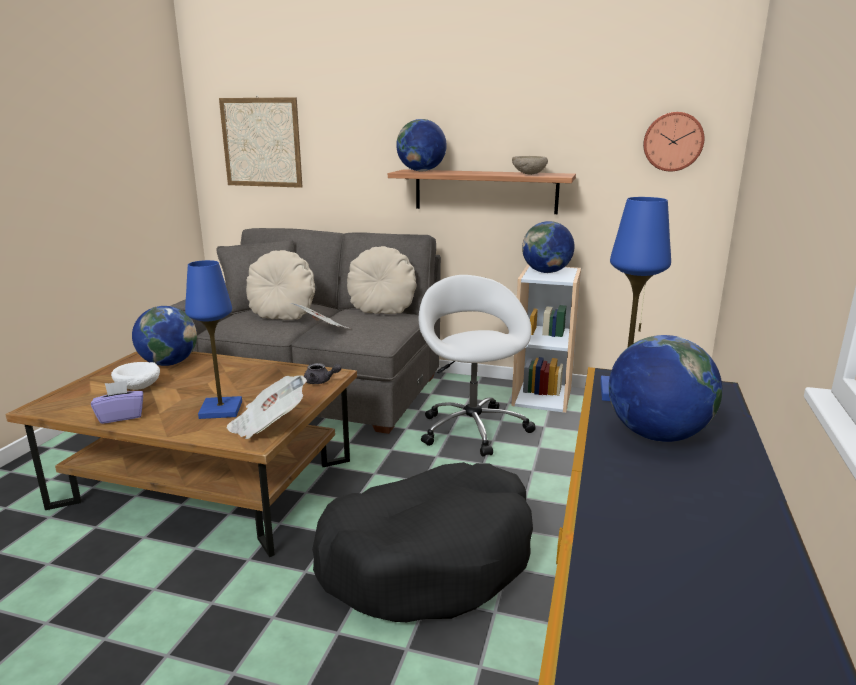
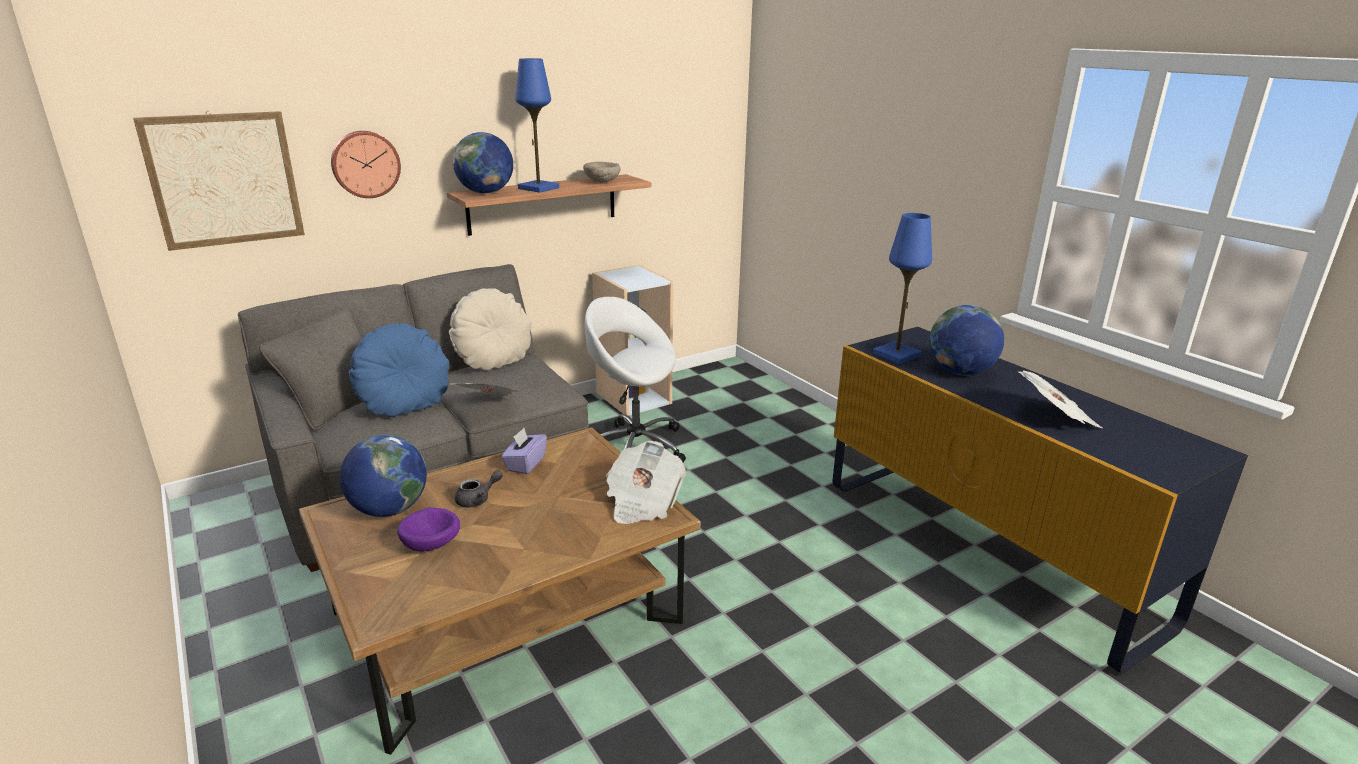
camera: 50 degrees left, 5 degrees up
(121, 416) = (498, 572): purple tissue box -> purple tissue box (525, 464)
(138, 388) = (433, 545): white bowl -> purple bowl
(221, 410) = (571, 514): blue table lamp -> blue table lamp (538, 188)
(283, 317) = (406, 408): beige pillow -> blue pillow
(320, 382) = (588, 450): grey teapot -> grey teapot (478, 499)
(428, 558) = (774, 550): black dog bed -> none
(546, 272) = (628, 276): globe -> none
(641, 531) = (1055, 419): none -> newspaper
(673, 141) = (699, 136): wall clock -> wall clock (365, 164)

